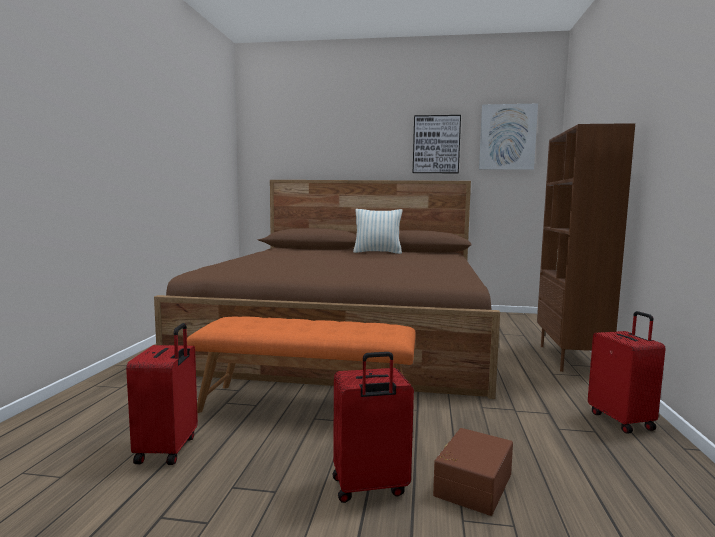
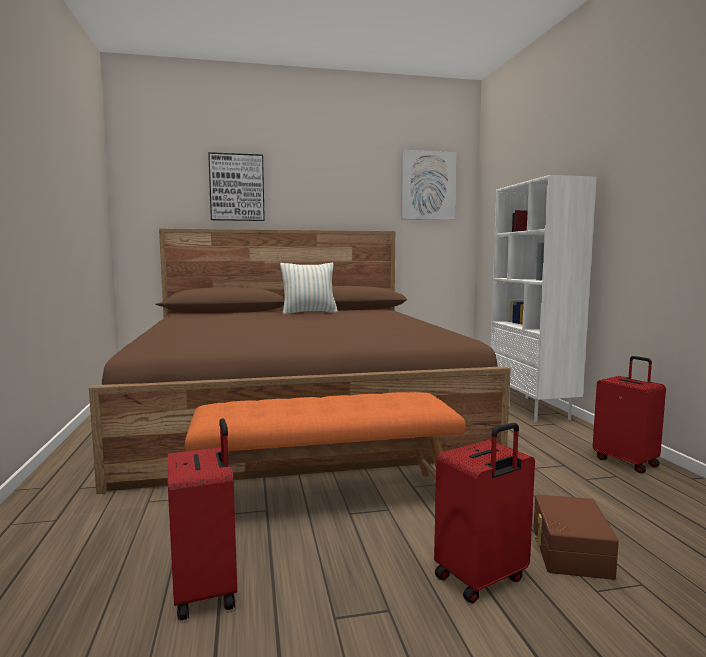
camera: 20 degrees left, 0 degrees up
(436, 144) = (356, 191): picture -> picture (237, 187)
(571, 359) = (532, 409): brown bookcase -> white bookcase

